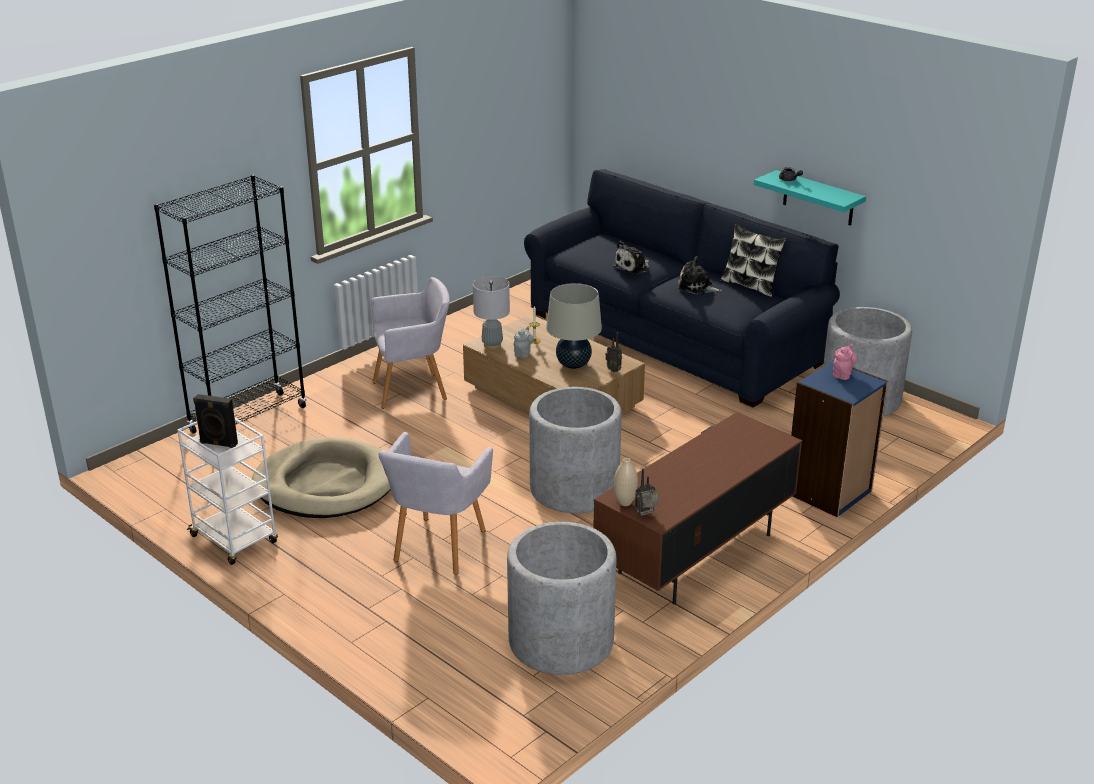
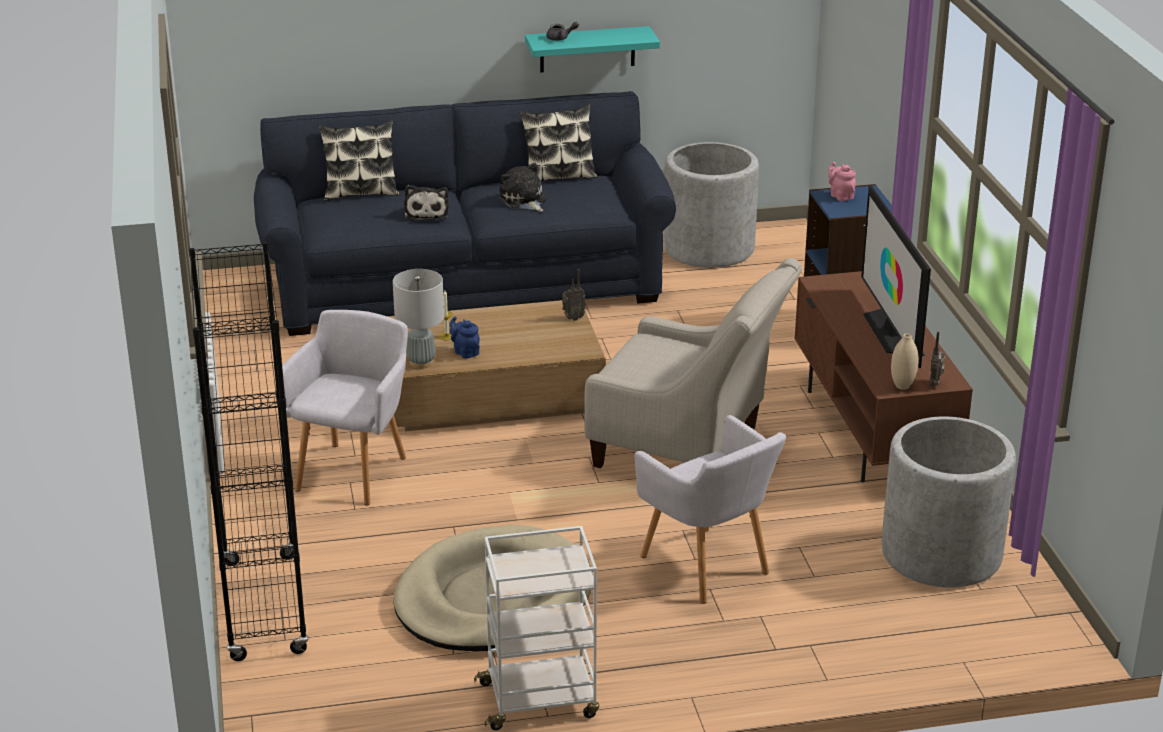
camera: 55 degrees left, 0 degrees up
(218, 444) = (534, 571): black speaker -> none
(523, 353) = (465, 352): grey teapot -> blue teapot
(573, 364) = (531, 334): beige table lamp -> none
(574, 489) = (688, 450): grey planter -> beige armchair
(628, 242) = (360, 193): none -> pillow
(696, 287) = (523, 200): plush toy -> plush toy turned 90 degrees clockwise
(703, 473) = (891, 332): none -> television

